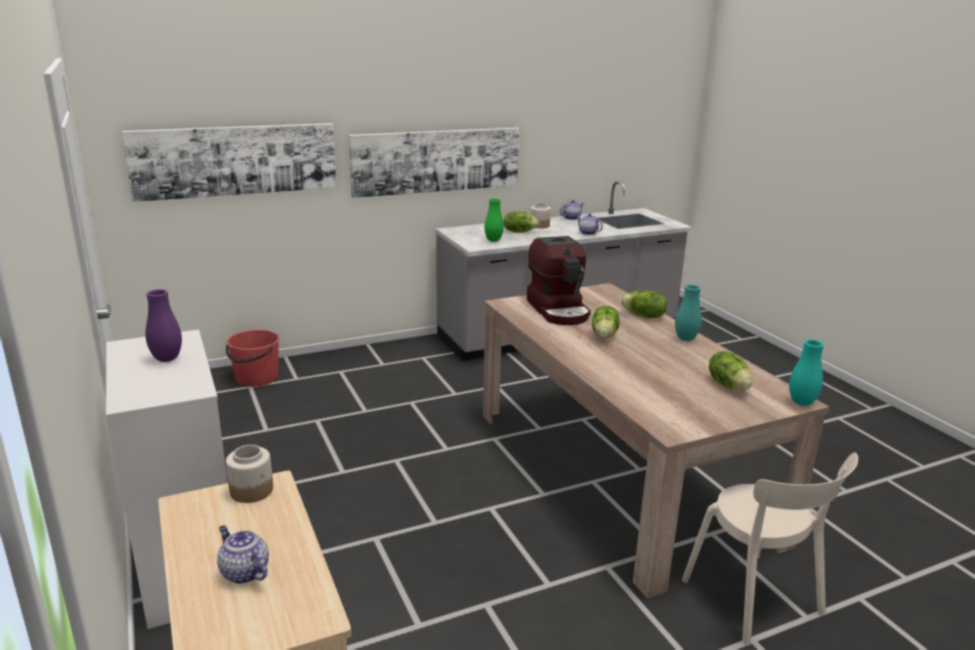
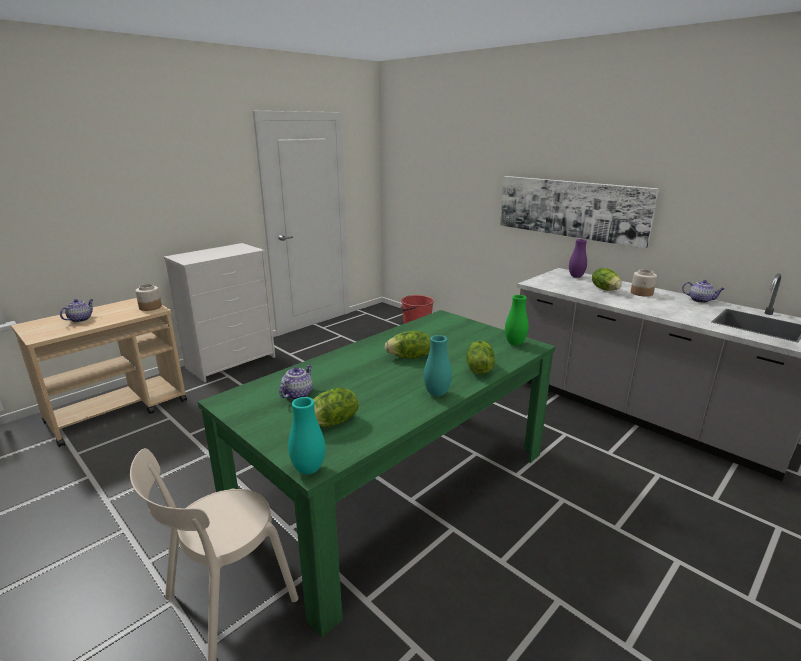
camera: 70 degrees right, 0 degrees up
(167, 359) = (224, 252): purple vase -> purple vase (576, 277)
(235, 160) = (440, 184): picture -> none
(493, 240) = (561, 285): green vase -> green vase (515, 343)
(559, 310) = (450, 334): coffee machine -> none
(587, 233) = (662, 311): teapot -> teapot (297, 394)
(618, 473) = (396, 488): beige dining table -> green dining table

